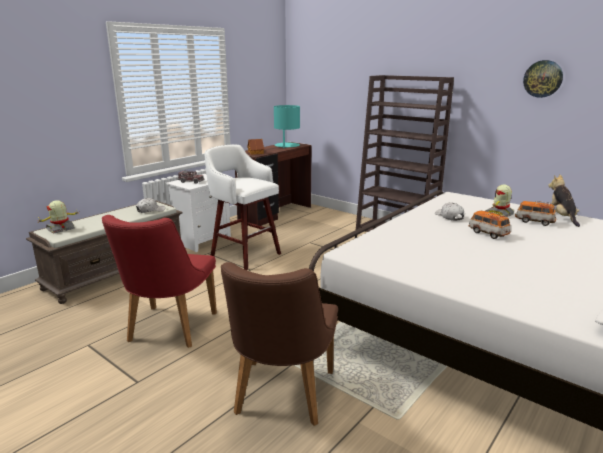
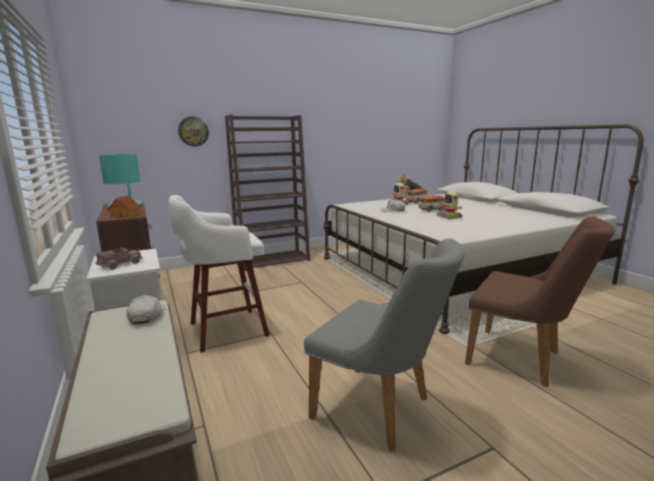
camera: 65 degrees left, 5 degrees down
(61, 229) = (109, 410): toy robot -> toy robot (449, 217)
(168, 331) = (381, 410): red chair -> grey chair
(543, 79) = (349, 116): wall clock -> wall clock (193, 131)

